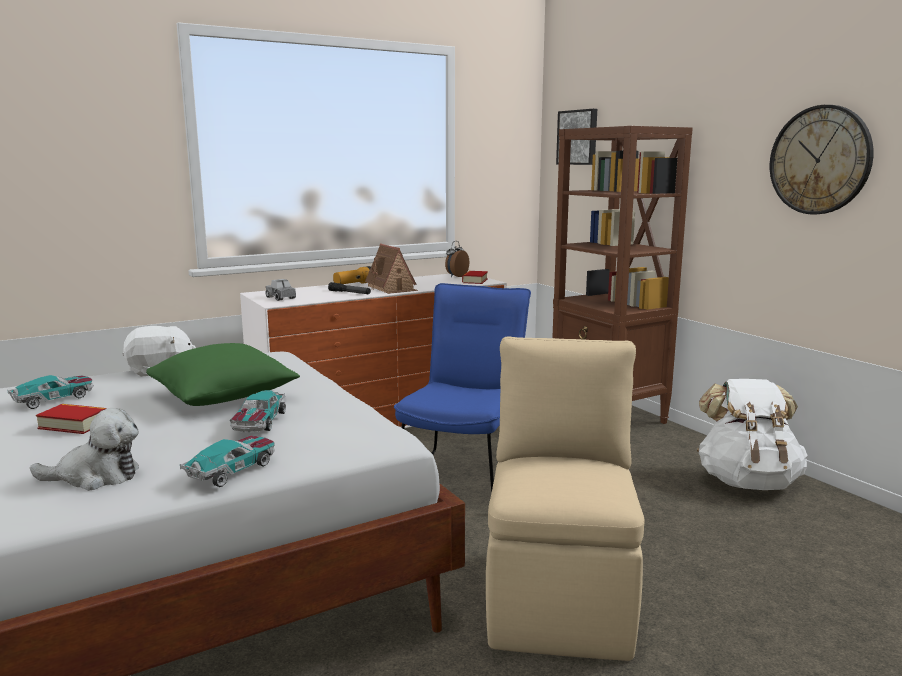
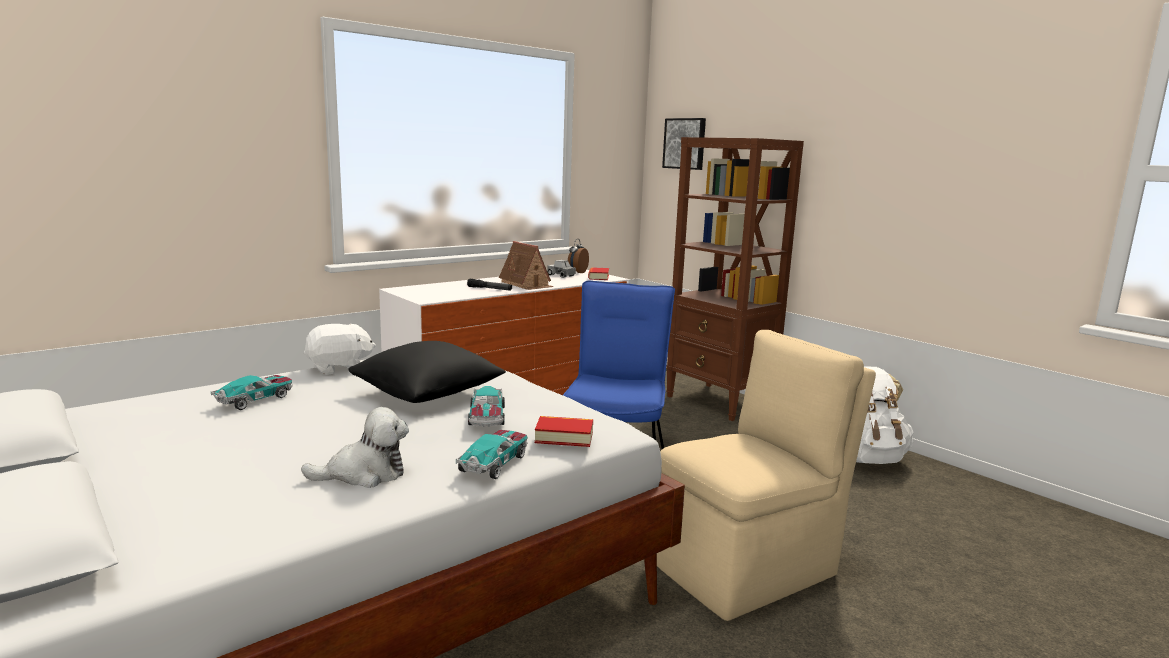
camera: 10 degrees left, 0 degrees up
(74, 424) = (300, 424): book -> book (564, 437)
(224, 397) = (428, 394): green pillow -> black pillow
(281, 298) = (426, 294): toy truck -> toy truck (561, 275)
(354, 284) = (486, 280): flashlight -> none
(559, 597) = (746, 566): beige chair -> beige chair turned 60 degrees clockwise
(820, 160) = (924, 176): wall clock -> none

